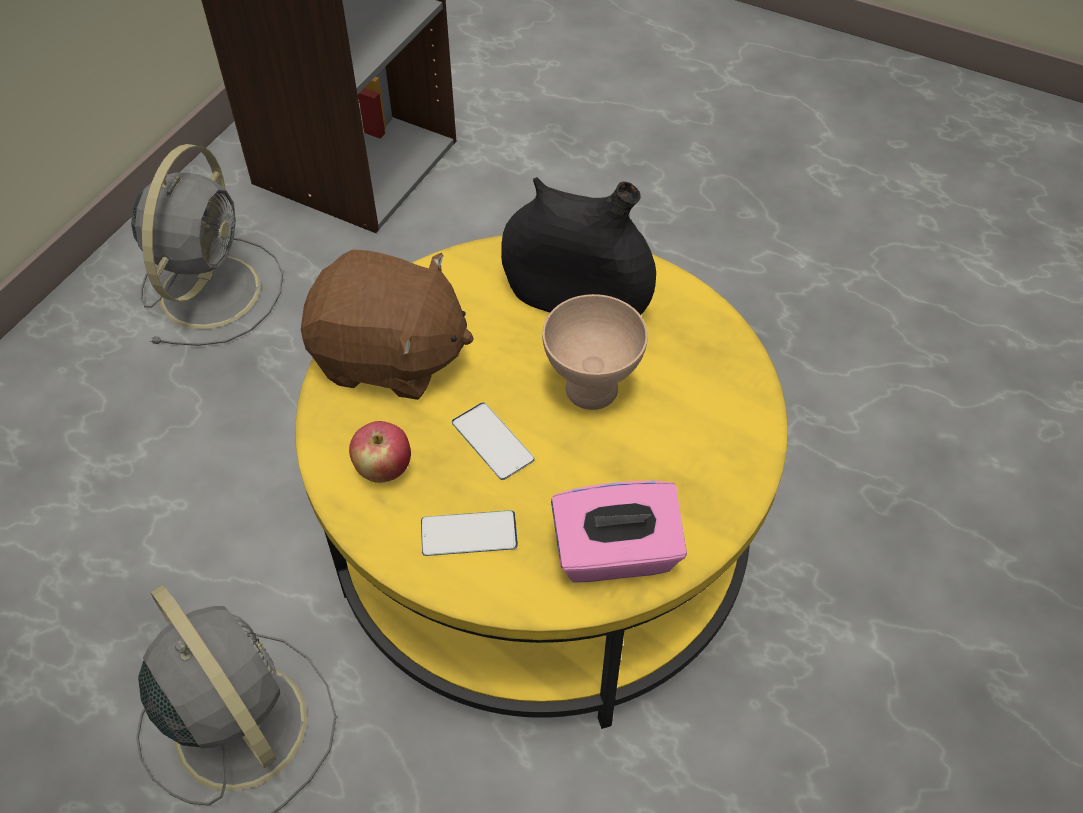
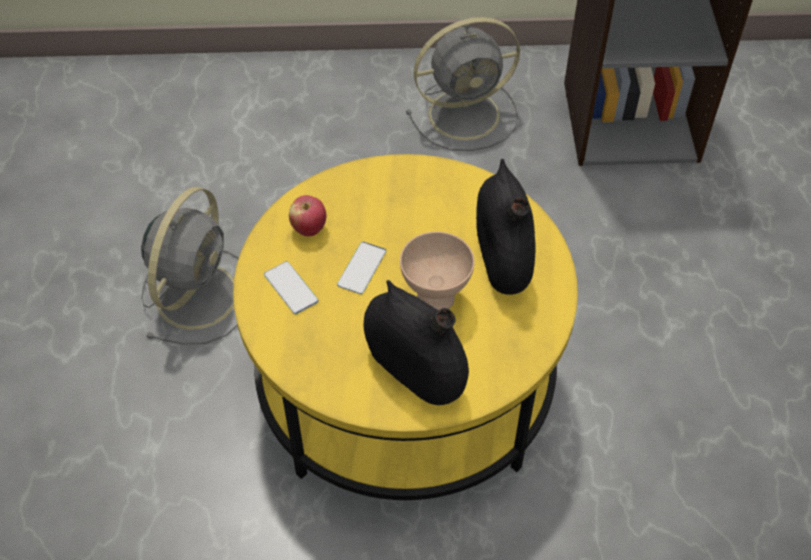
camera: 60 degrees right, 0 degrees up
(389, 357) = (388, 191): brown plush toy -> none
(616, 554) = (321, 364): pink tissue box -> none
(684, 459) = (415, 370): none -> black vase

